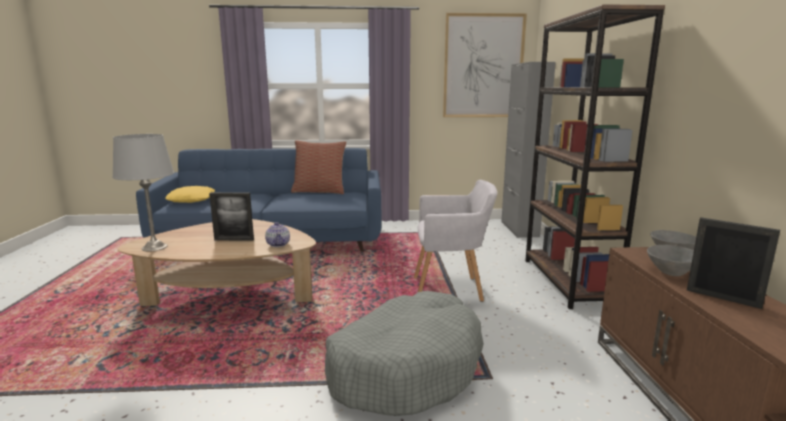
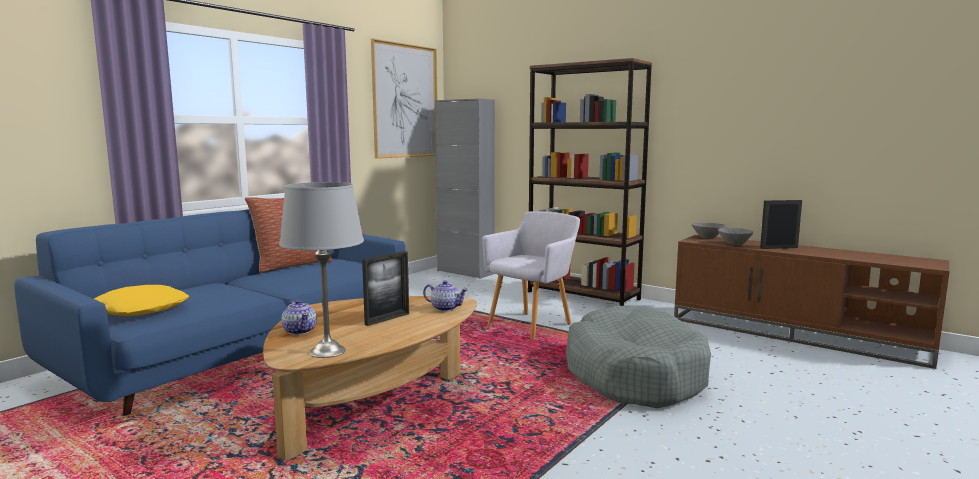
camera: 50 degrees left, 5 degrees down
(188, 232) = (300, 331): none -> teapot

